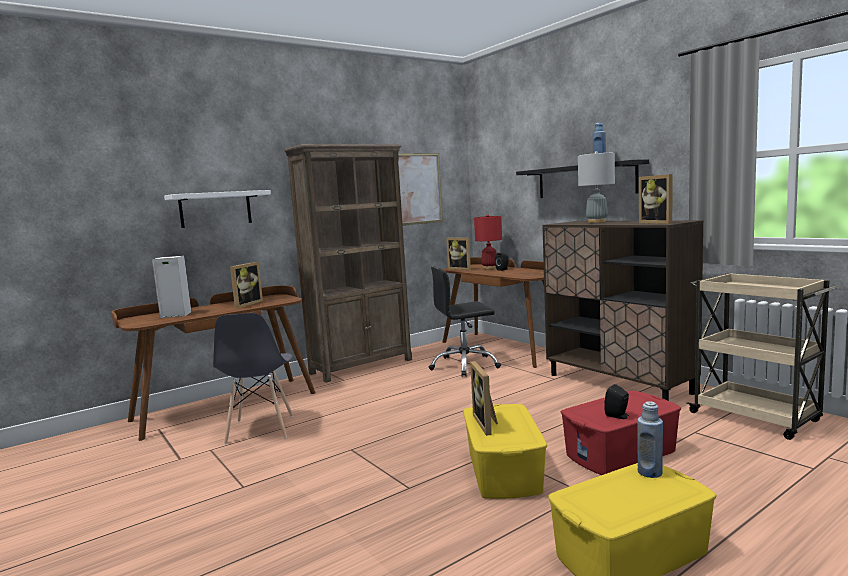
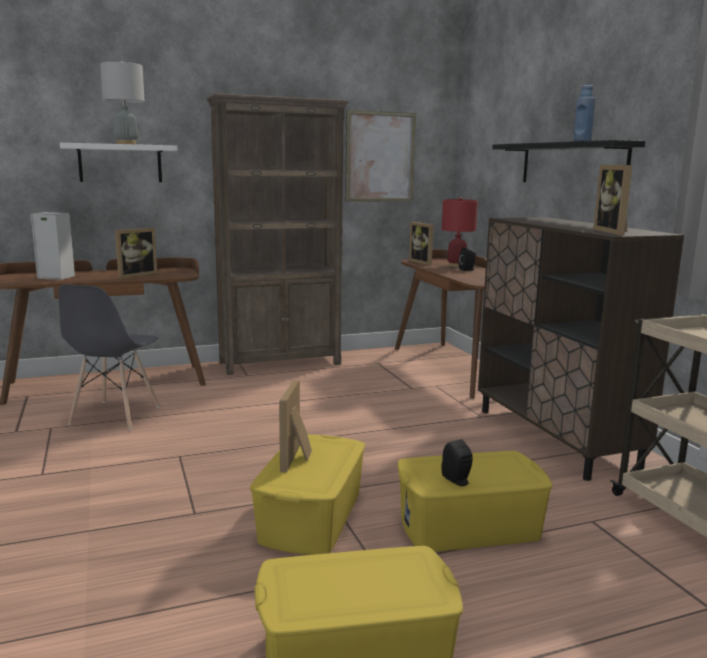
camera: 15 degrees right, 5 degrees up
(464, 365) = (392, 381): black office chair -> none
(597, 222) = (557, 221): grey table lamp -> grey table lamp (126, 144)
(621, 453) = (469, 527): red storage box -> yellow storage box
(649, 472) = (411, 562): blue bottle -> none

